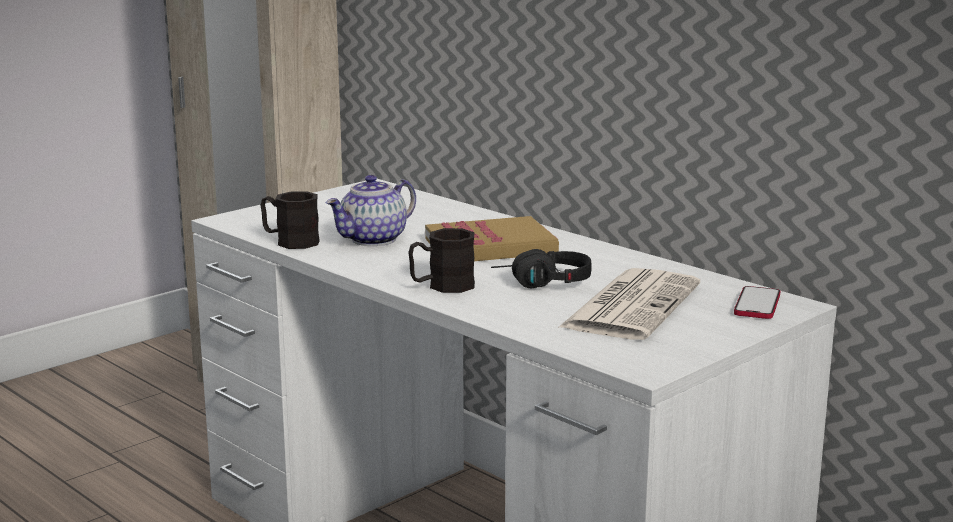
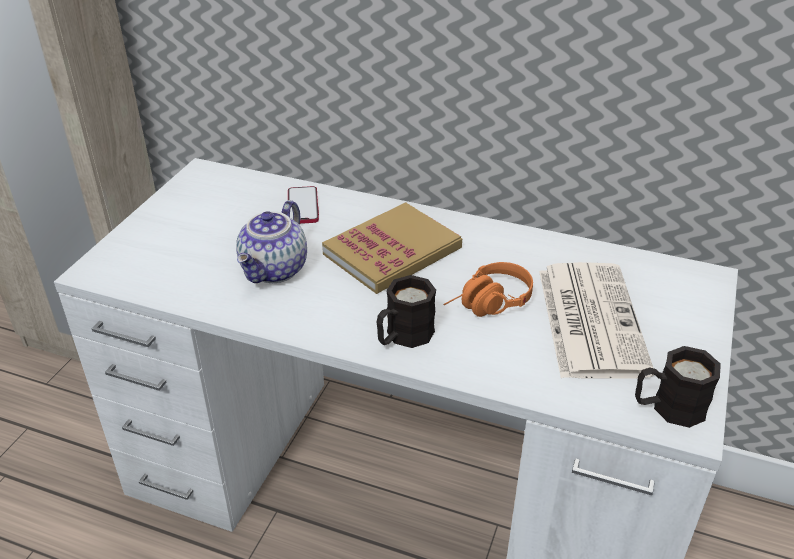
camera: 25 degrees left, 20 degrees up
(290, 241) = (192, 296): black mug -> black mug (668, 407)
(542, 284) = (488, 305): black headphones -> orange headphones
(757, 305) = (683, 286): phone -> phone (303, 206)

